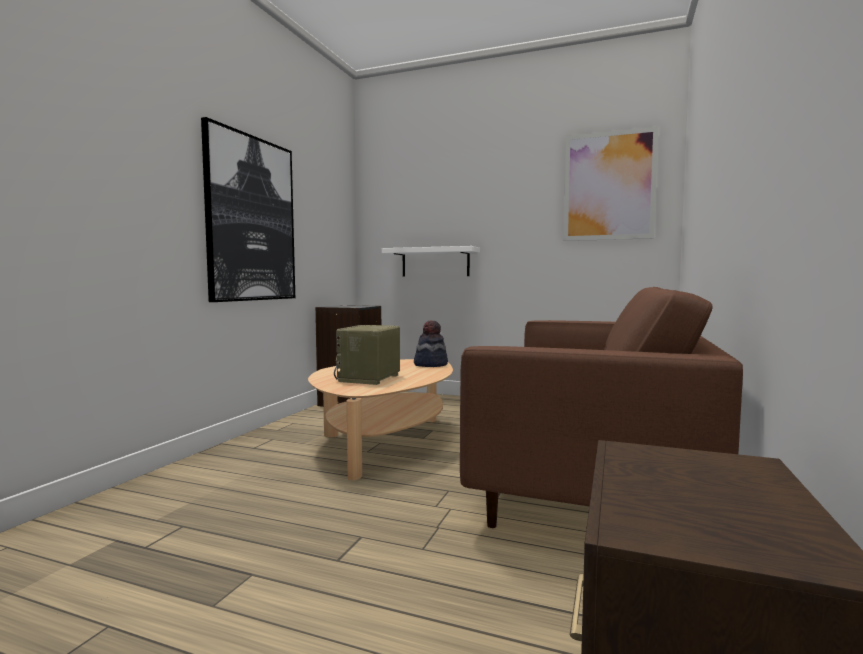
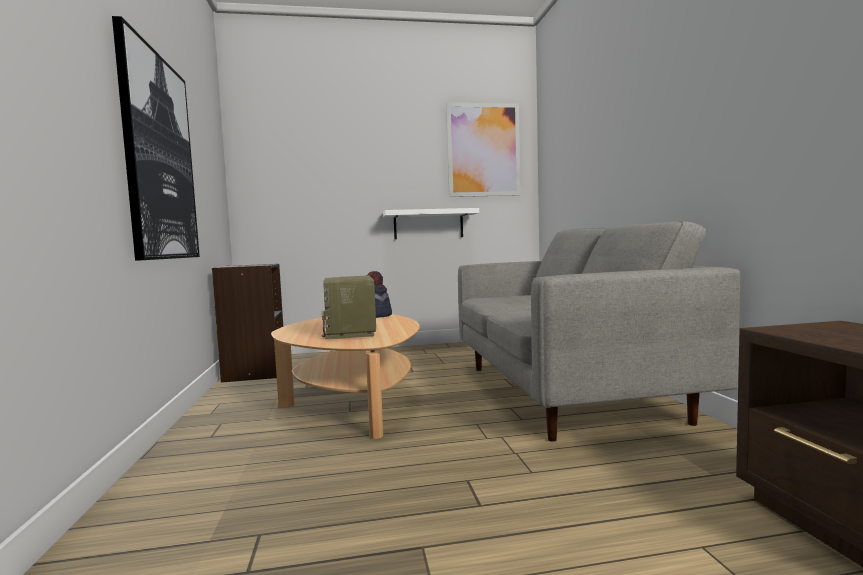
camera: 30 degrees left, 0 degrees up
(435, 262) = (325, 217): white shelf -> white shelf (428, 224)
(591, 481) = (565, 391): brown sofa -> grey sofa

